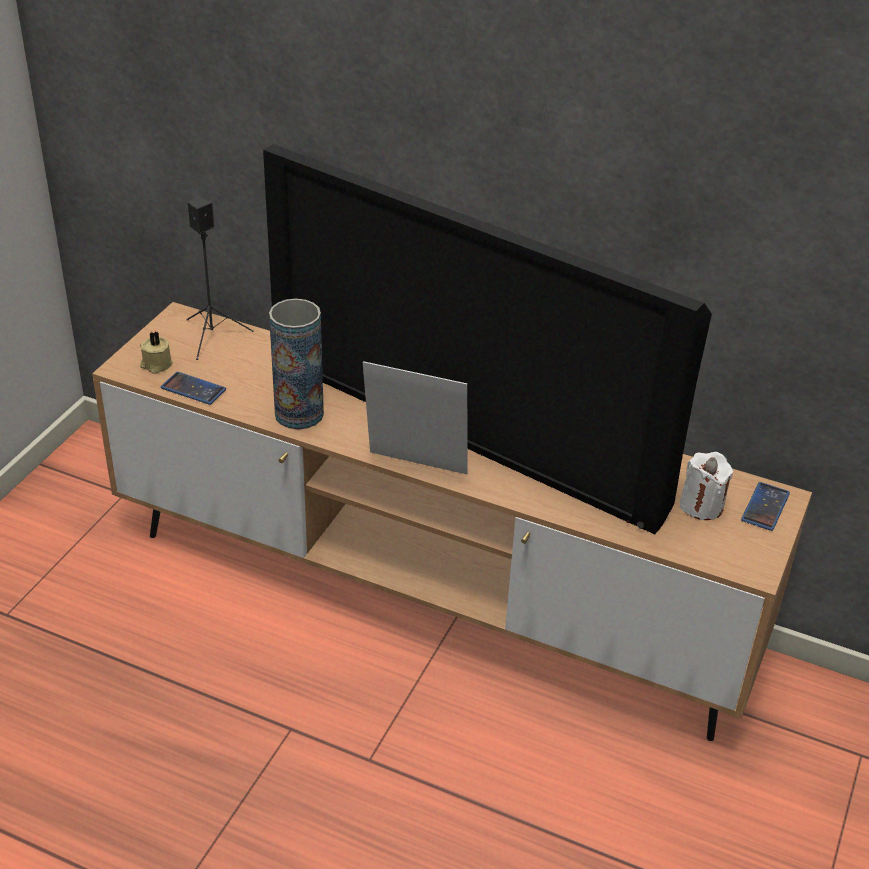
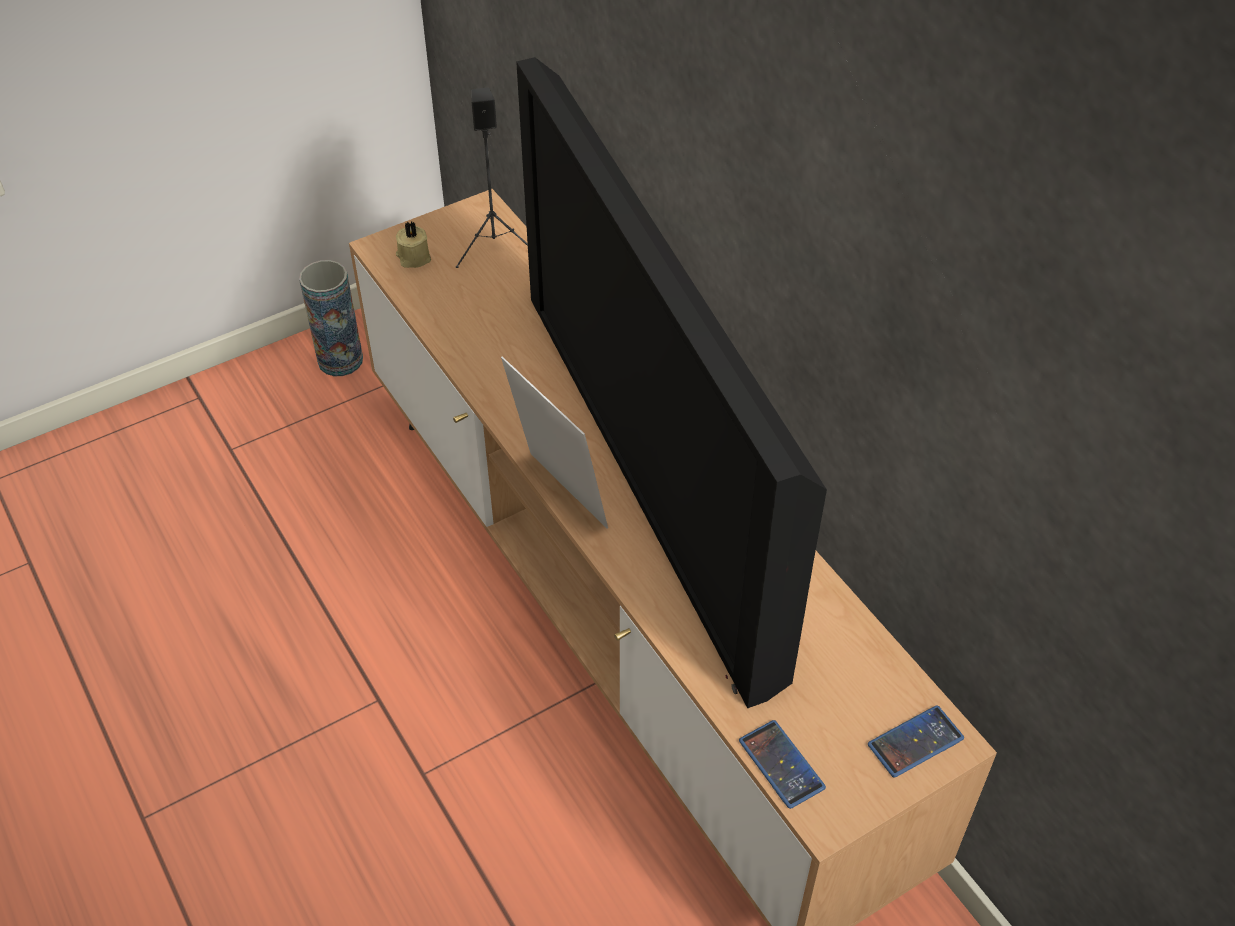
camera: 35 degrees right, 10 degrees up
(193, 389) = (424, 301): phone -> phone (781, 764)
(299, 414) = (500, 375): vase -> vase (340, 360)
(701, 506) = (837, 700): white candle -> none

